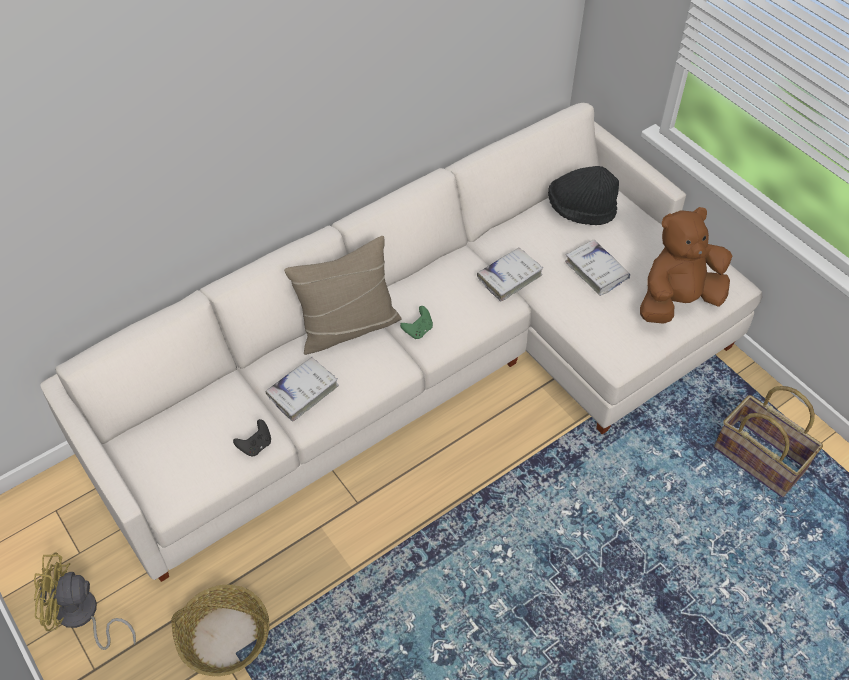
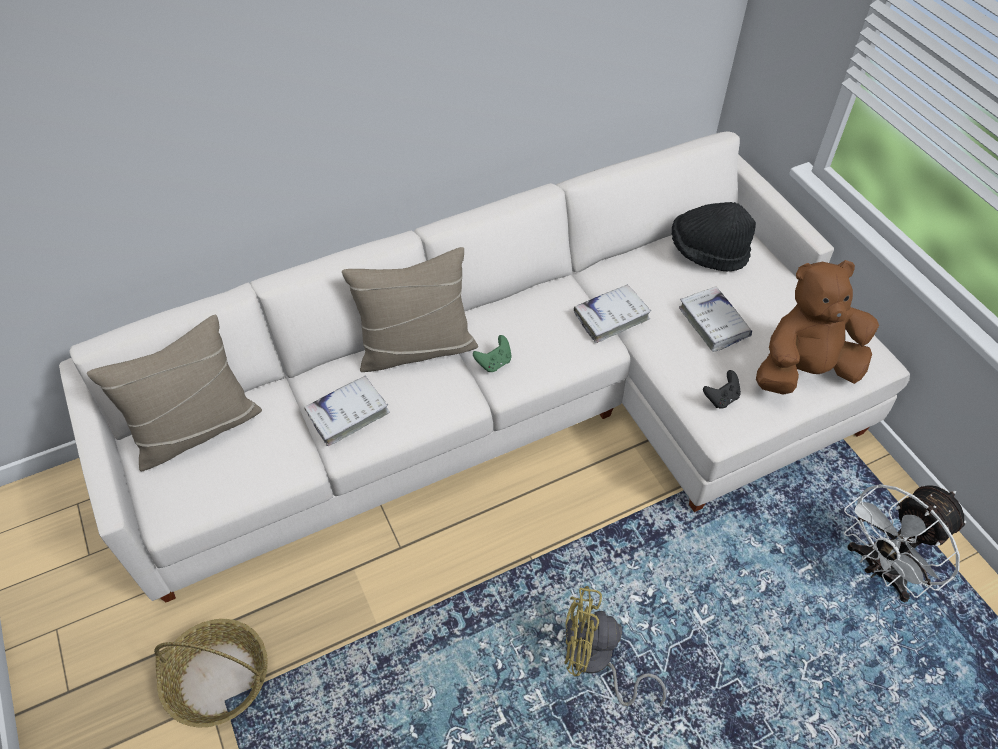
camera: 10 degrees right, 0 degrees up
(82, 617) = (72, 628): yellow fan -> yellow fan (596, 661)
(173, 424) = (196, 429): none -> beige pillow
(256, 445) = (281, 468): black game controller -> black game controller (721, 398)
(760, 458) = (879, 570): basket -> white fan

